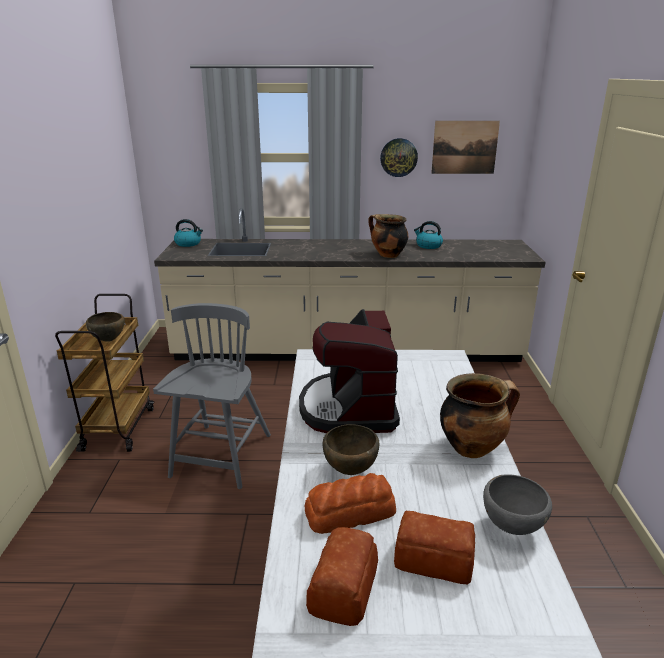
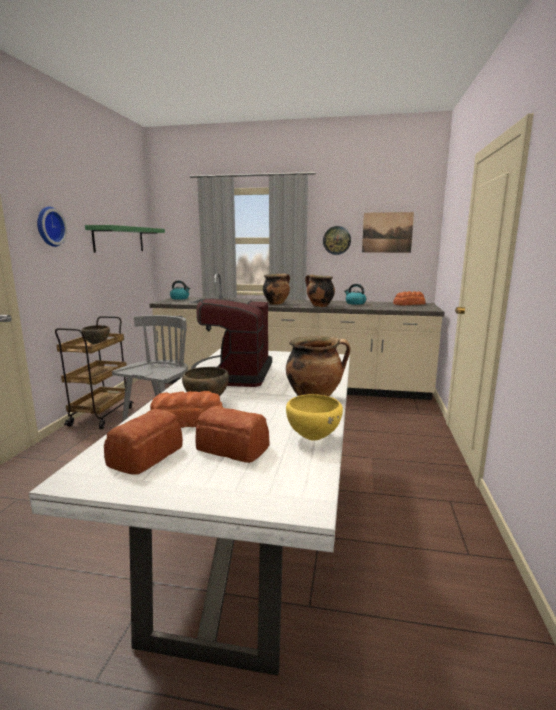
camera: 10 degrees right, 10 degrees down
(26, 184) = (49, 226): none -> wall clock
(101, 171) = (119, 239): none -> green shelf
(328, 252) = (276, 303): none -> cooking pot
(494, 244) = (408, 304): none -> bread
(511, 527) = (313, 438): grey bowl -> yellow bowl

